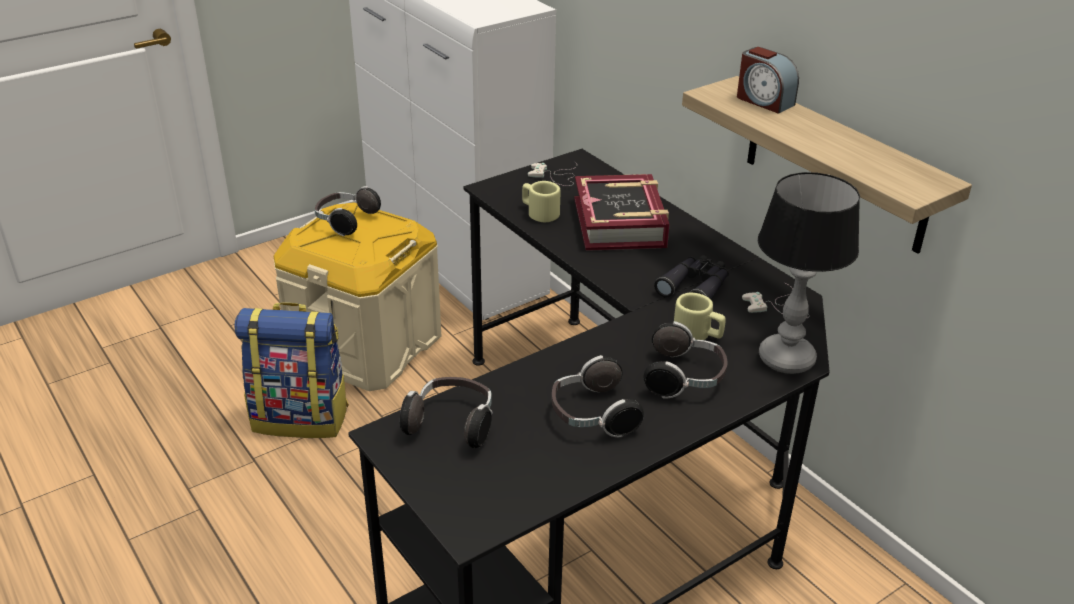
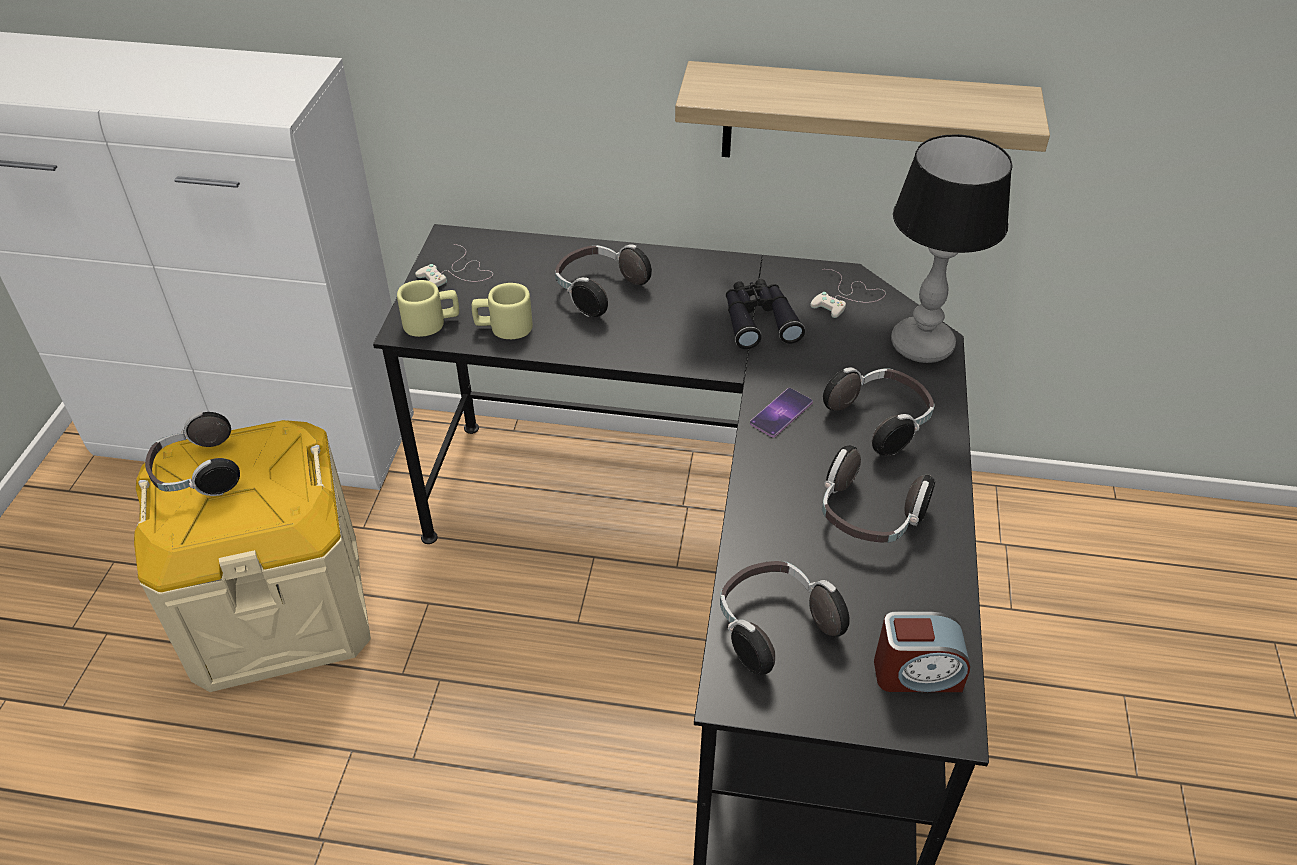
camera: 45 degrees left, 10 degrees up
(301, 418) = (314, 747): backpack -> none
(620, 223) = (598, 291): book -> headphones
(628, 337) = (781, 413): none -> phone
(698, 334) = (828, 369): beige mug -> beige mug (432, 323)
(764, 101) = (761, 80): alarm clock -> alarm clock (916, 673)

